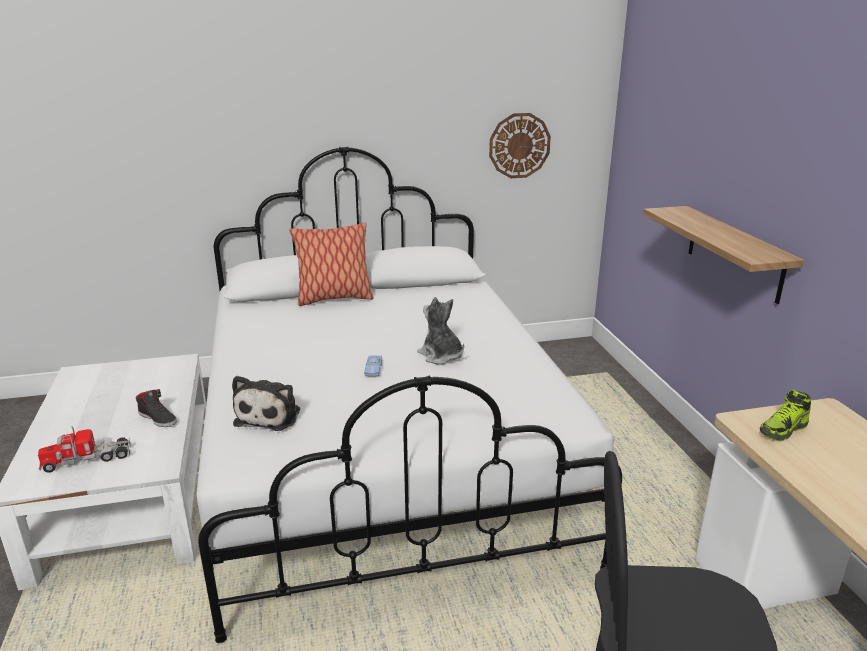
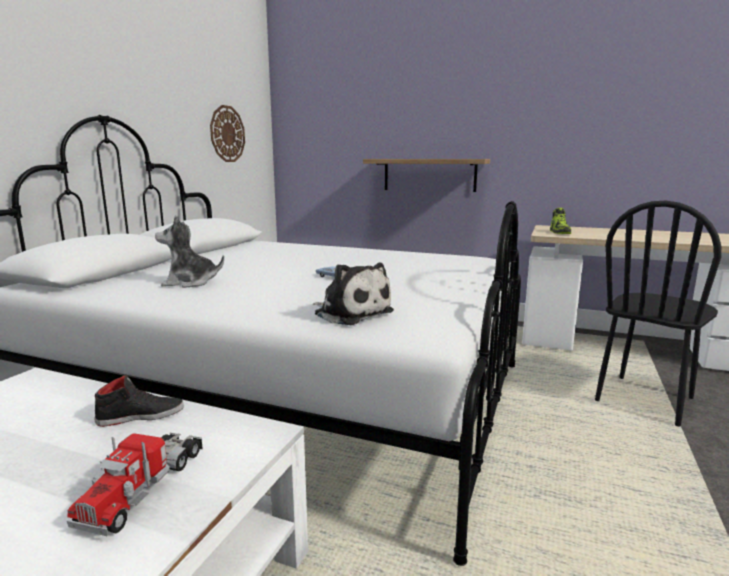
camera: 55 degrees left, 10 degrees down
(334, 299) = (169, 266): pillow -> none
(441, 356) = (349, 262): plush toy -> plush toy (190, 282)

